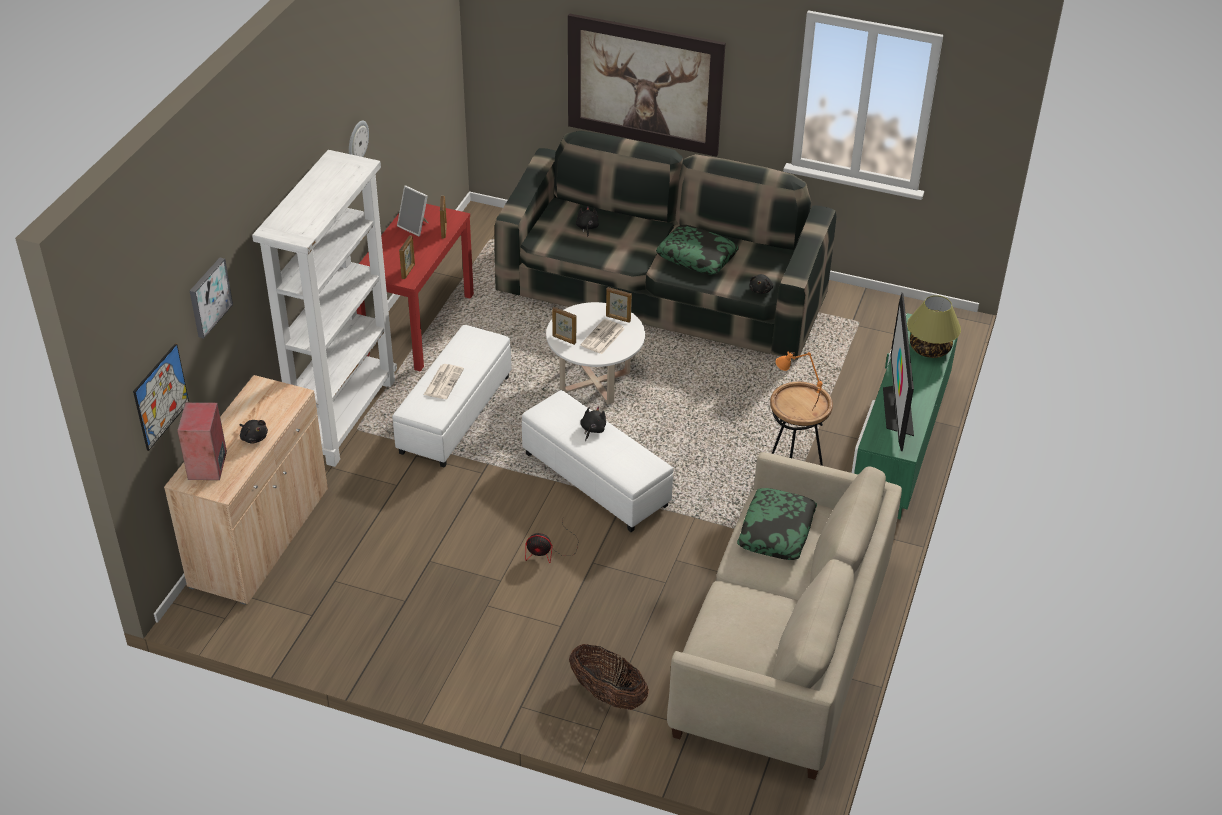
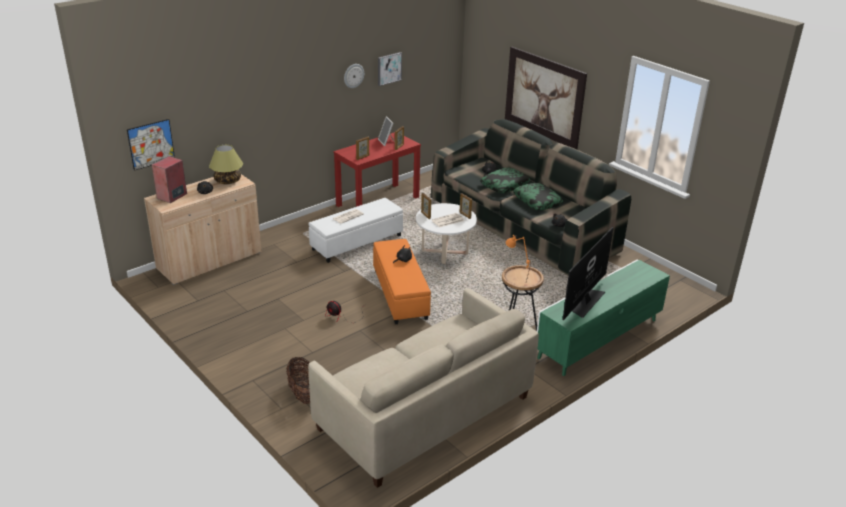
camera: 30 degrees right, 10 degrees down
(209, 297) = (203, 105): picture -> picture (389, 68)
(344, 416) = (302, 226): white bookcase -> none
(595, 480) = (399, 294): white ottoman -> orange ottoman
(776, 531) = (449, 335): pillow -> pillow (504, 185)
(929, 348) = (637, 280): table lamp -> table lamp (228, 181)

